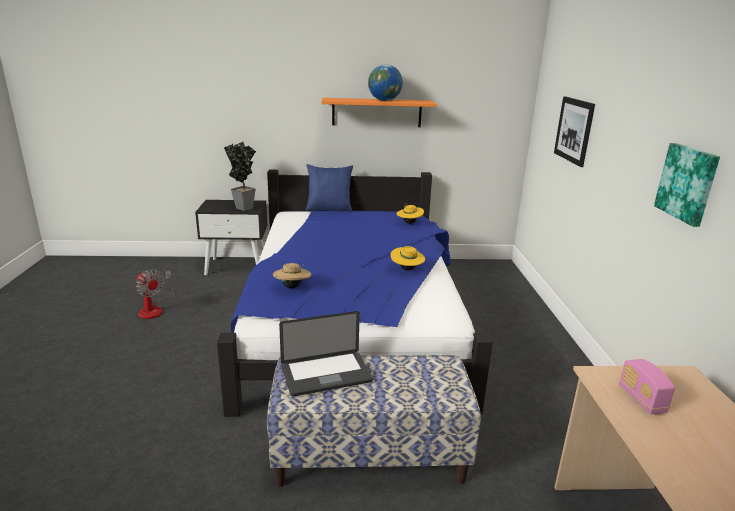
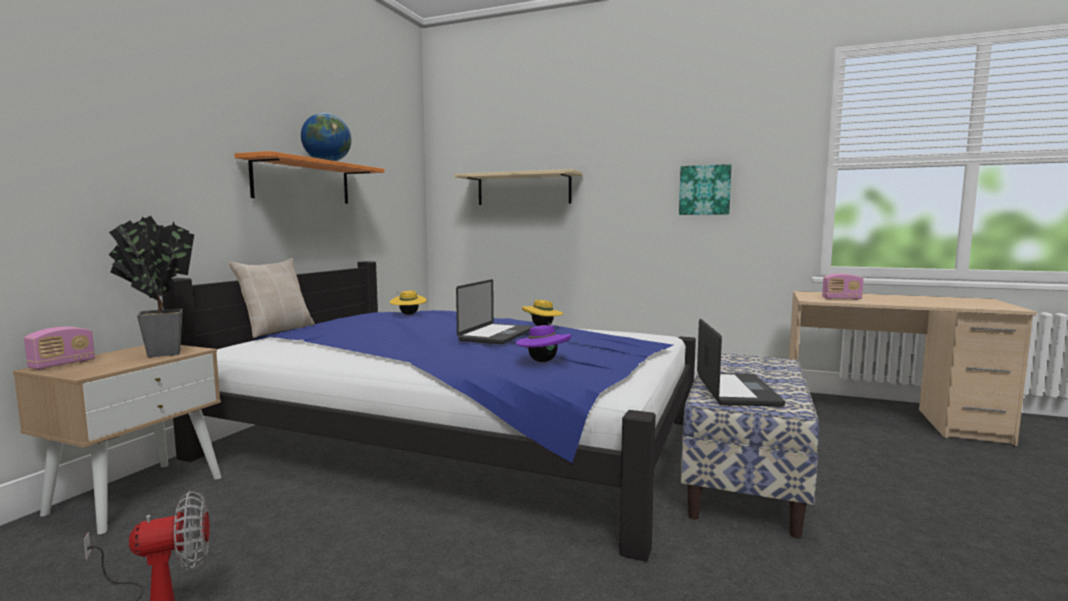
camera: 65 degrees left, 15 degrees down
(216, 202) = (62, 364): none -> radio
(237, 266) = (137, 494): black nightstand -> beige nightstand
(292, 287) = (543, 361): beige hat -> purple hat
(329, 209) = (277, 330): blue pillow -> beige pillow
(355, 261) = (497, 335): none -> laptop
(573, 130) = (523, 189): picture -> beige shelf

